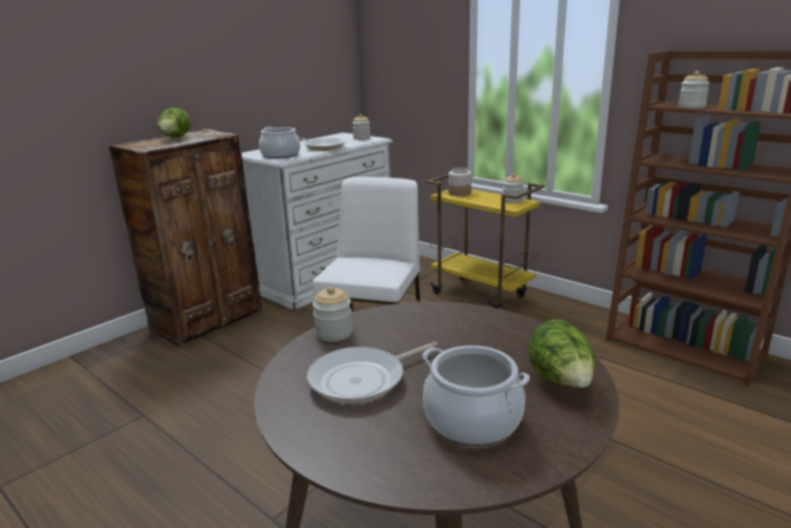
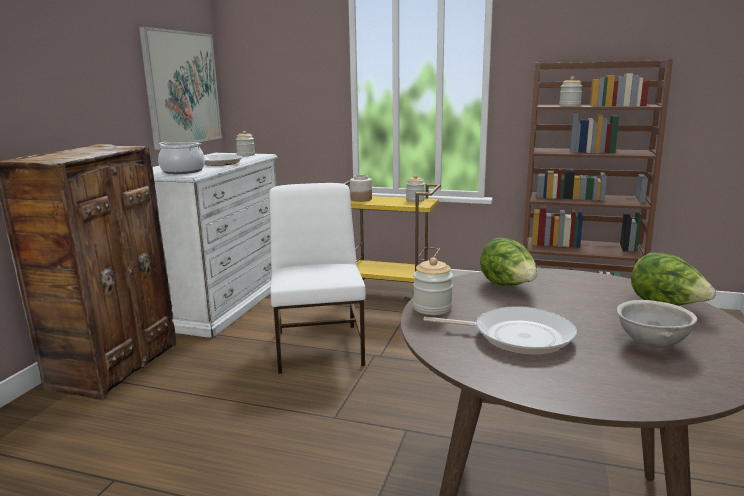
camera: 25 degrees left, 5 degrees down
(175, 138) = (77, 151): lettuce -> lettuce (508, 286)
(310, 71) = (182, 88): none -> picture
(362, 380) = (517, 336): frying pan -> frying pan turned 105 degrees counterclockwise
(472, 420) = (650, 344): cooking pot -> grey bowl

